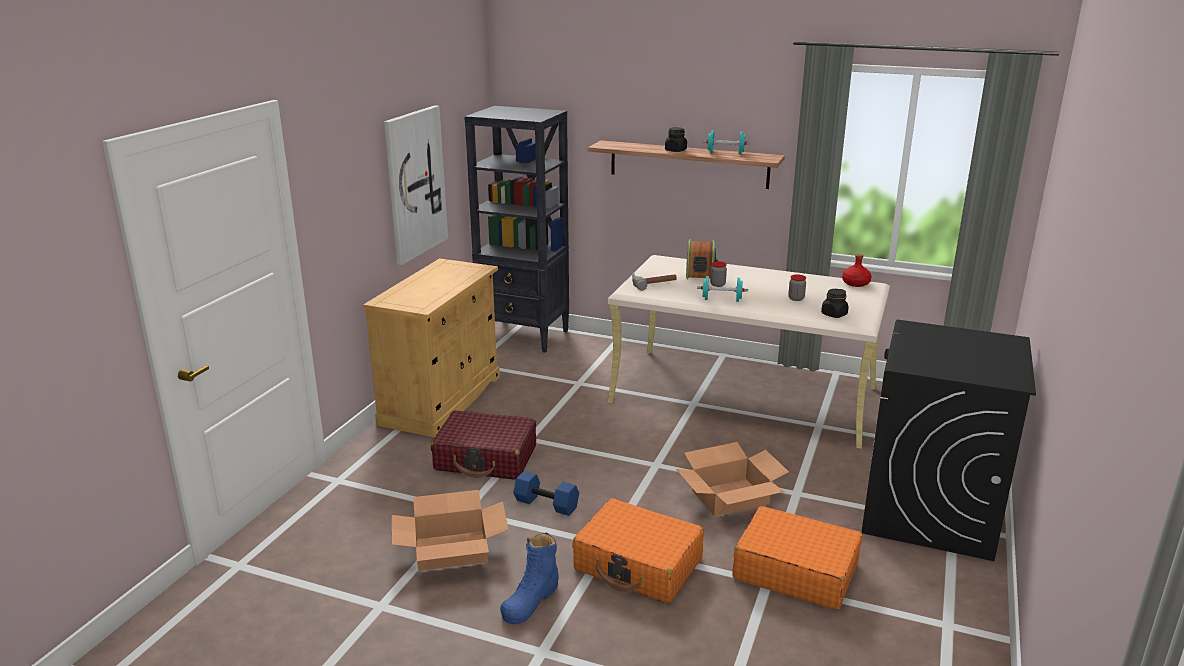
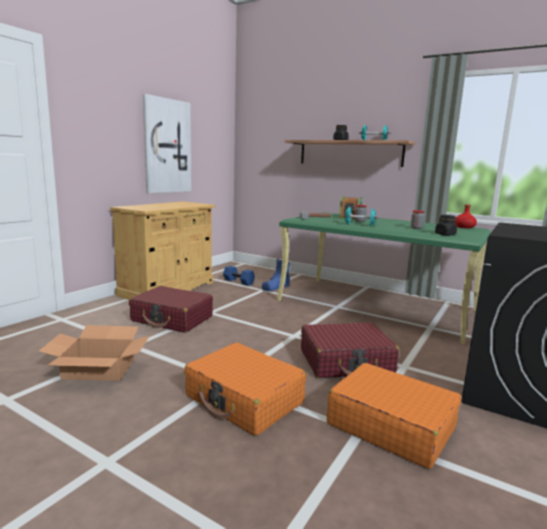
camera: 10 degrees right, 10 degrees down
(524, 336) = (241, 268): black bookcase -> none
(531, 600) = (132, 414): blue boot -> blue boot (276, 287)
(547, 504) = (196, 349): blue dumbbell -> blue dumbbell (239, 282)
(730, 497) = (346, 362): cardboard box -> red suitcase
(744, 395) = (376, 306): beige desk -> green desk

